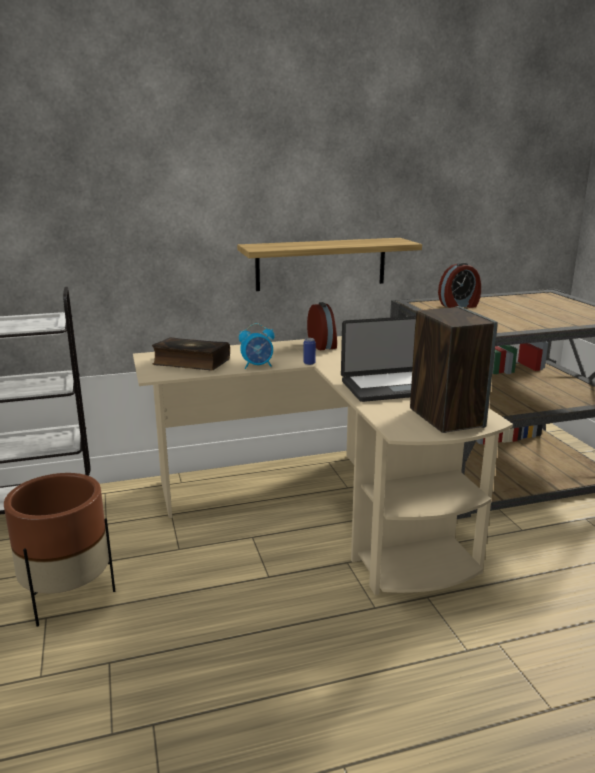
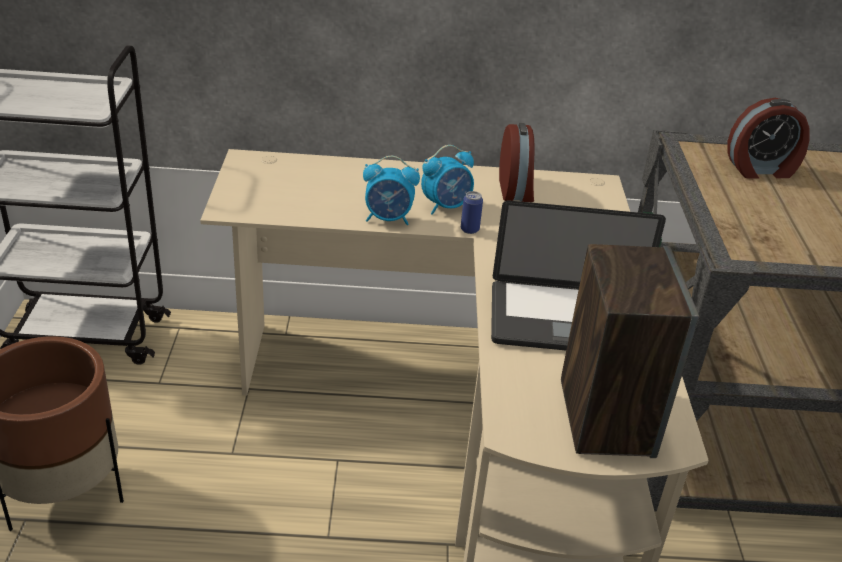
camera: 15 degrees right, 15 degrees up
(191, 362) = (296, 190): book -> none
(288, 357) = (446, 206): none -> alarm clock
(321, 264) = (543, 54): shelf -> none

